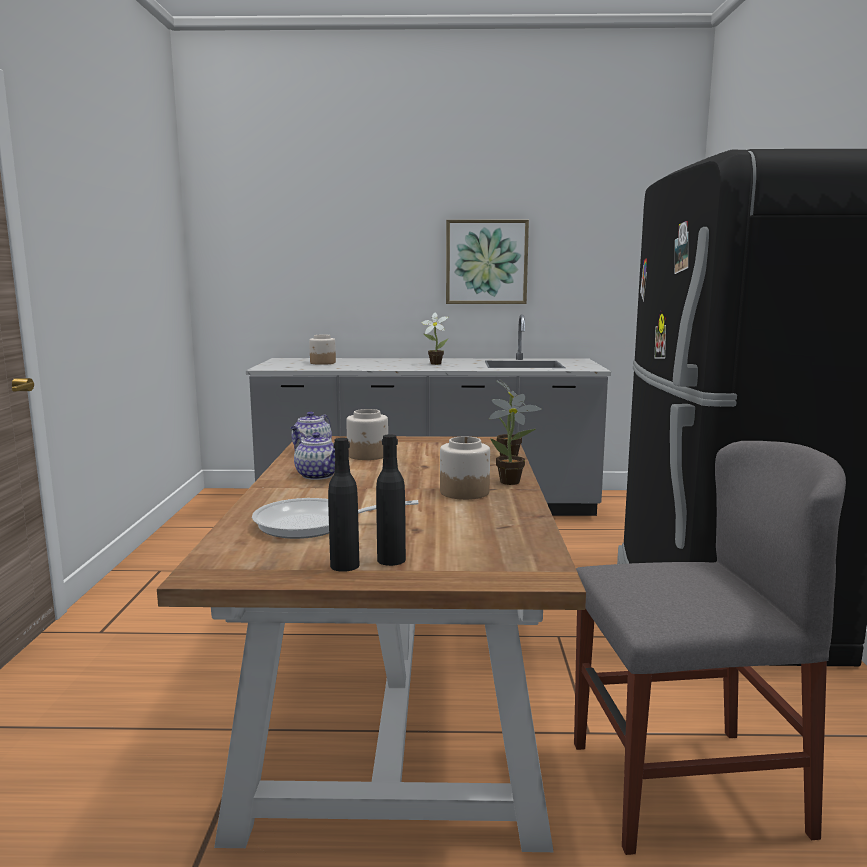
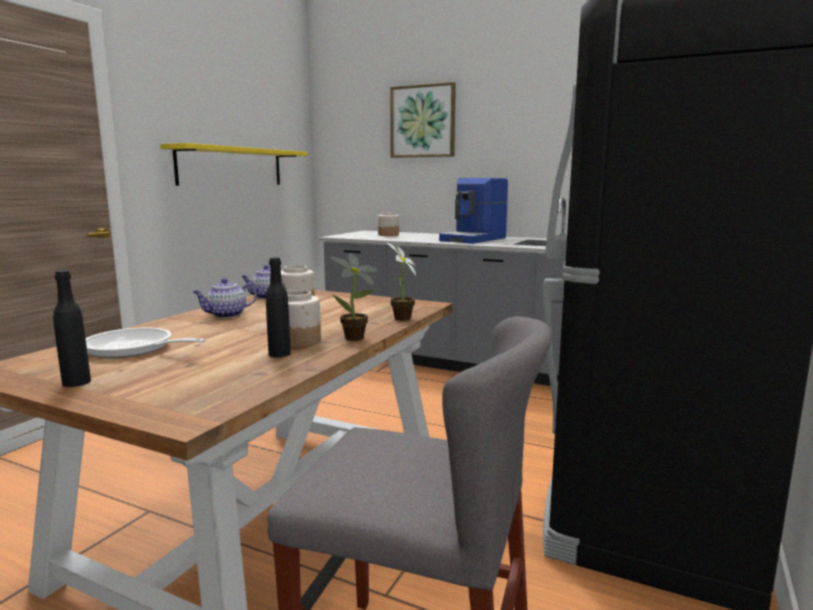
camera: 25 degrees right, 0 degrees up
(126, 282) = (231, 167): none -> yellow shelf
(319, 476) = (226, 315): teapot -> teapot turned 75 degrees clockwise
(391, 560) = (115, 384): black bottle -> black bottle (279, 354)
(434, 363) = (474, 239): potted plant -> coffee machine
(486, 262) = (538, 149): picture -> picture (423, 121)

